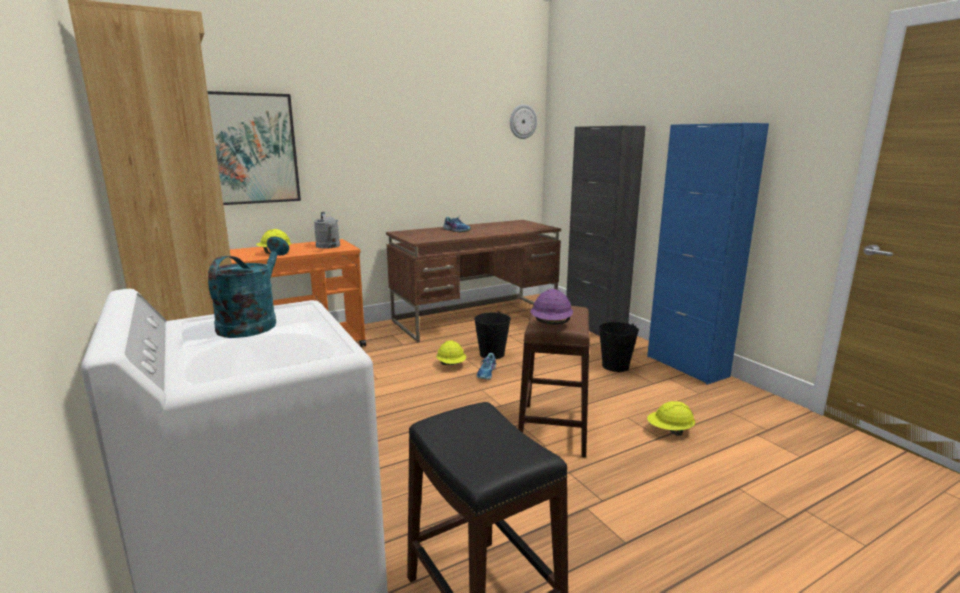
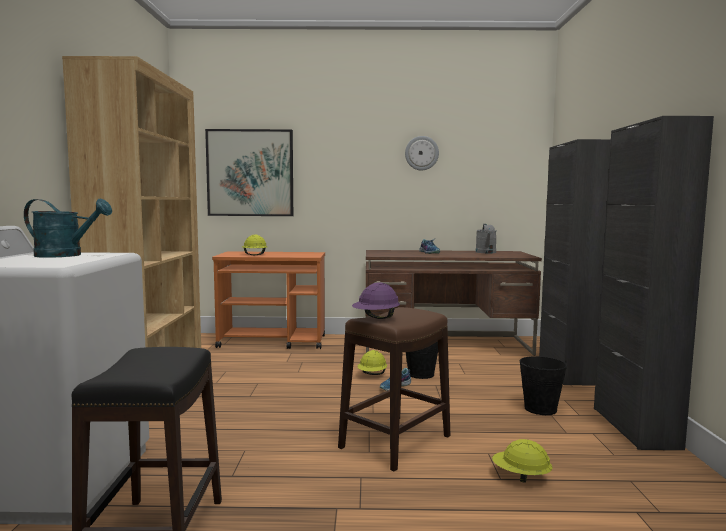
camera: 30 degrees right, 10 degrees down
(253, 322) = (66, 255): turquoise watering can -> turquoise watering can turned 60 degrees clockwise
(329, 247) = (301, 254): grey watering can -> grey watering can (486, 252)
(522, 121) = (523, 150): wall clock -> wall clock (421, 153)
(686, 366) = (635, 427): blue cabinet -> black cabinet

